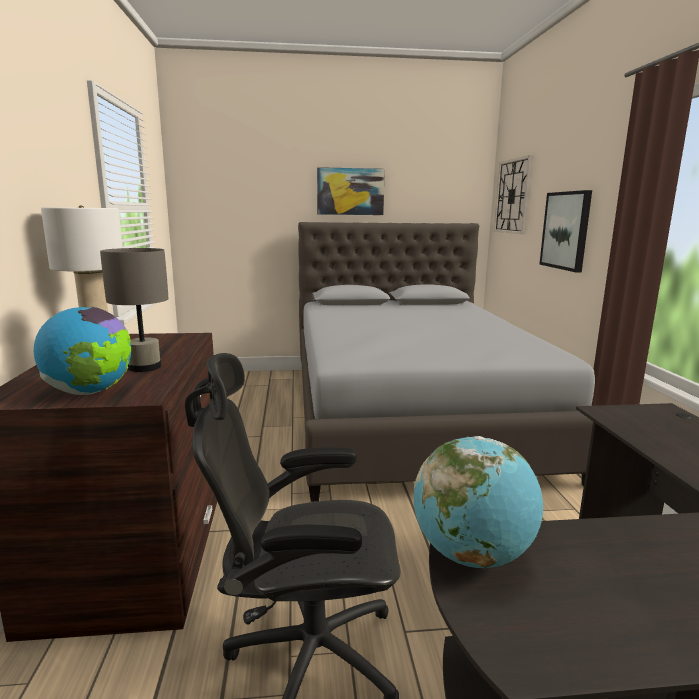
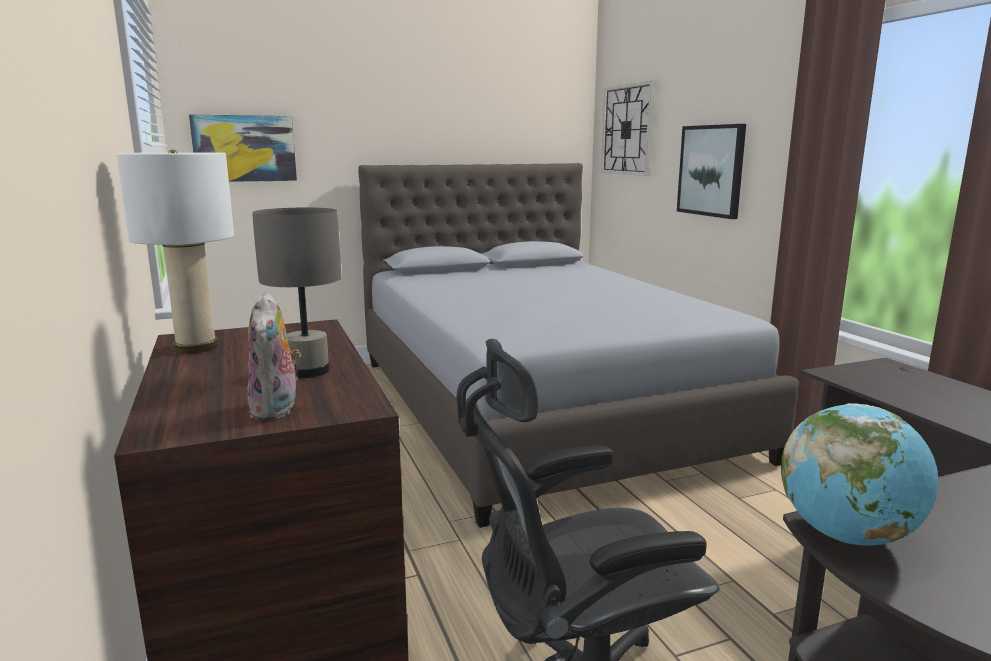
camera: 15 degrees left, 0 degrees up
(90, 392) = (277, 410): globe -> plush toy
(350, 191) = (423, 124): picture -> picture (244, 148)

